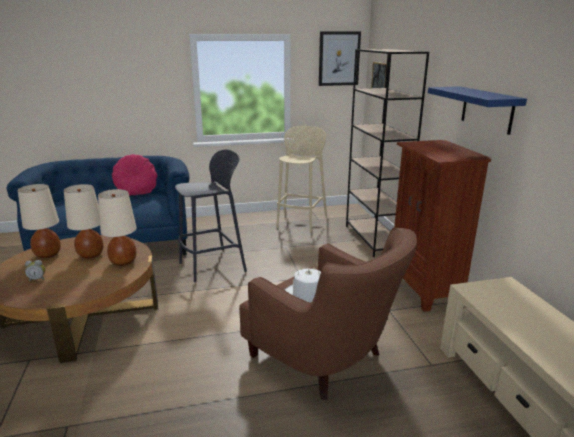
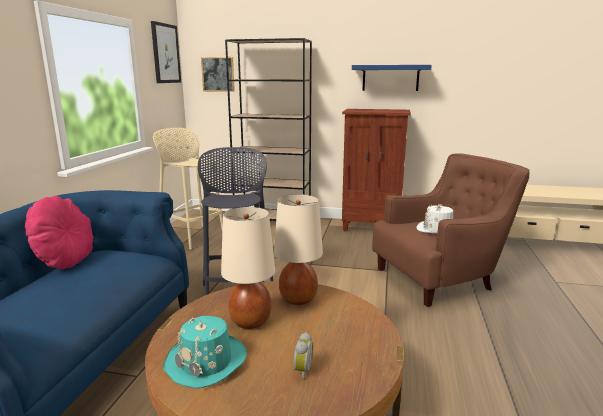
camera: 65 degrees left, 5 degrees down
(48, 255) = (207, 361): beige table lamp -> turquoise hat

